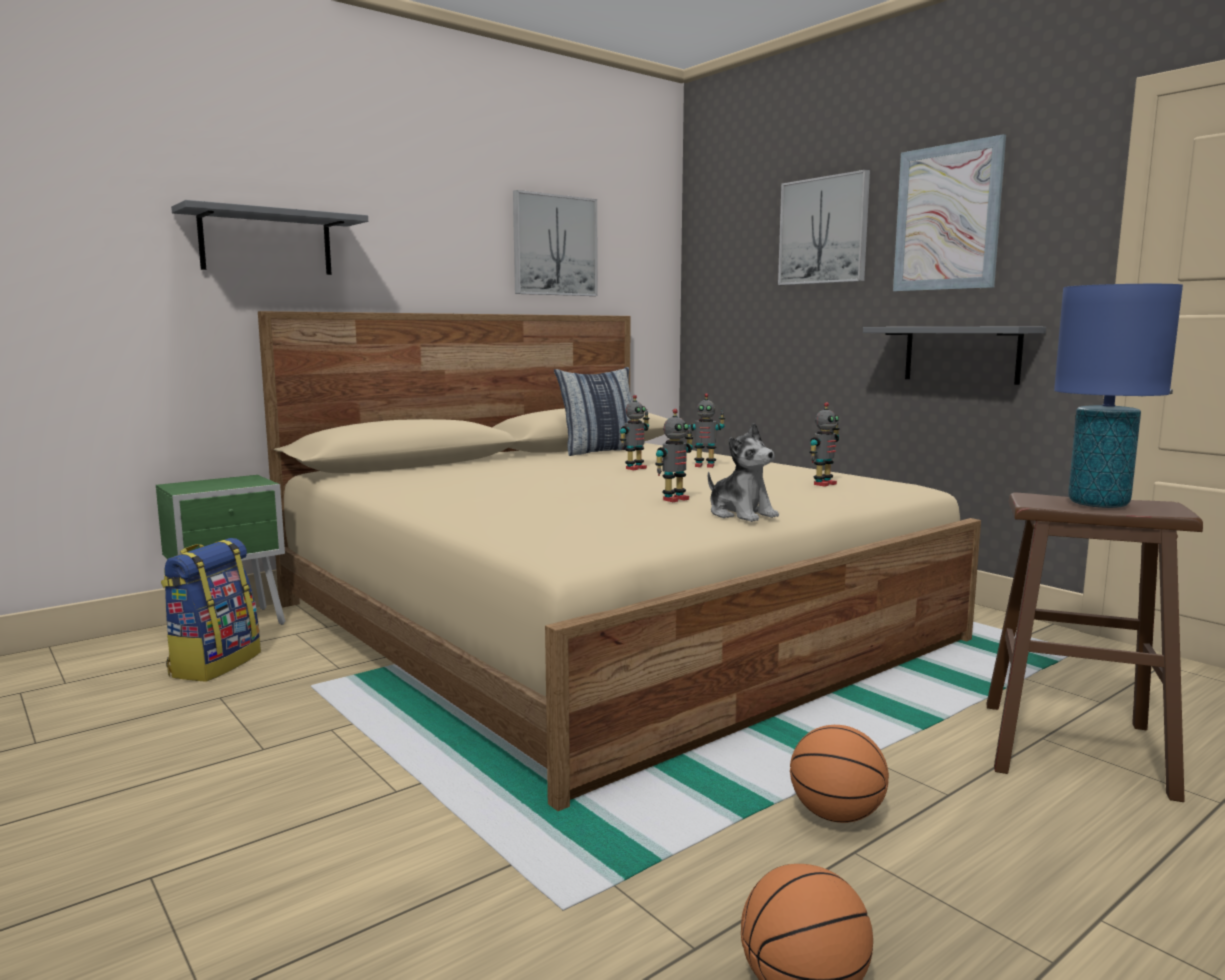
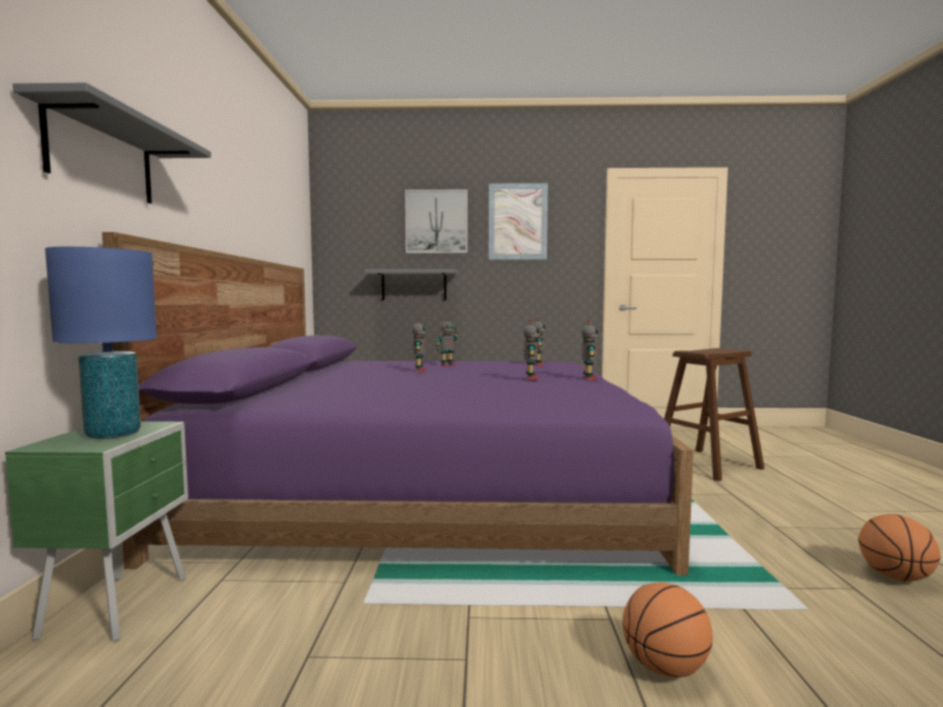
camera: 50 degrees left, 5 degrees down
(214, 664) = (212, 640): backpack -> none
(554, 245) = (266, 208): picture -> none
(600, 451) = (343, 366): pillow -> none
(603, 621) = (428, 482): beige bed -> purple bed
(741, 514) = (588, 378): plush toy -> toy robot
(836, 816) = (738, 518): basketball -> basketball (664, 667)
(961, 354) = (531, 294): grey shelf -> grey shelf (414, 285)
(1099, 504) = (712, 350): blue table lamp -> blue table lamp (114, 434)

